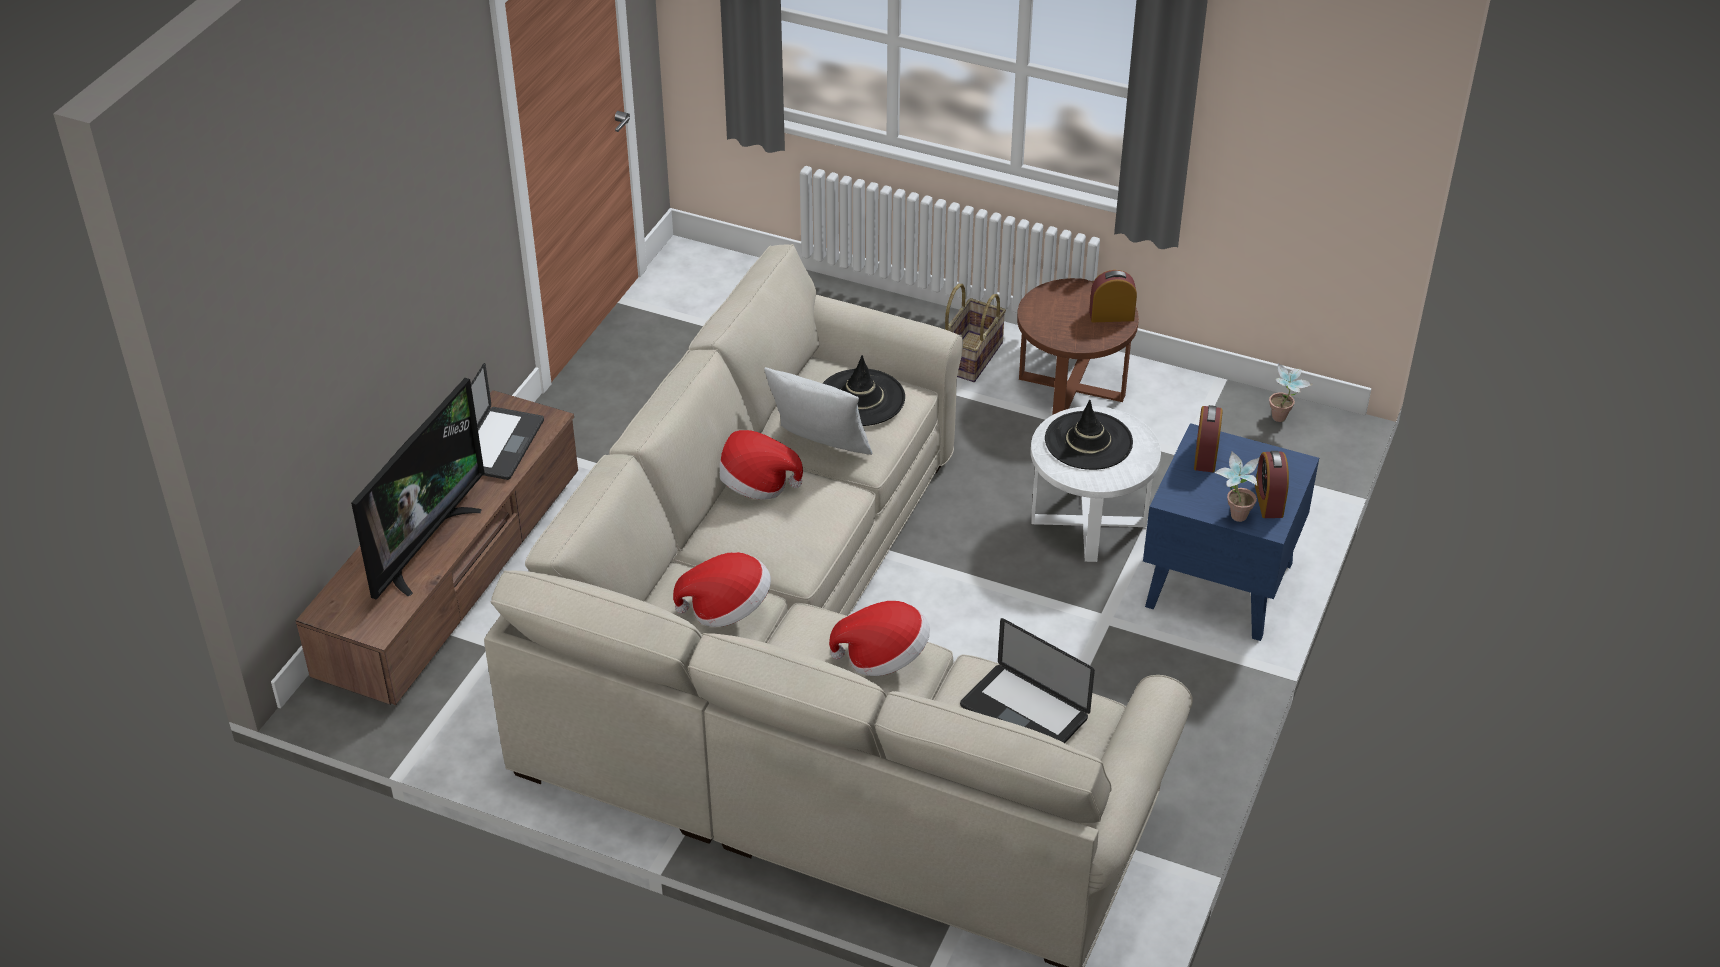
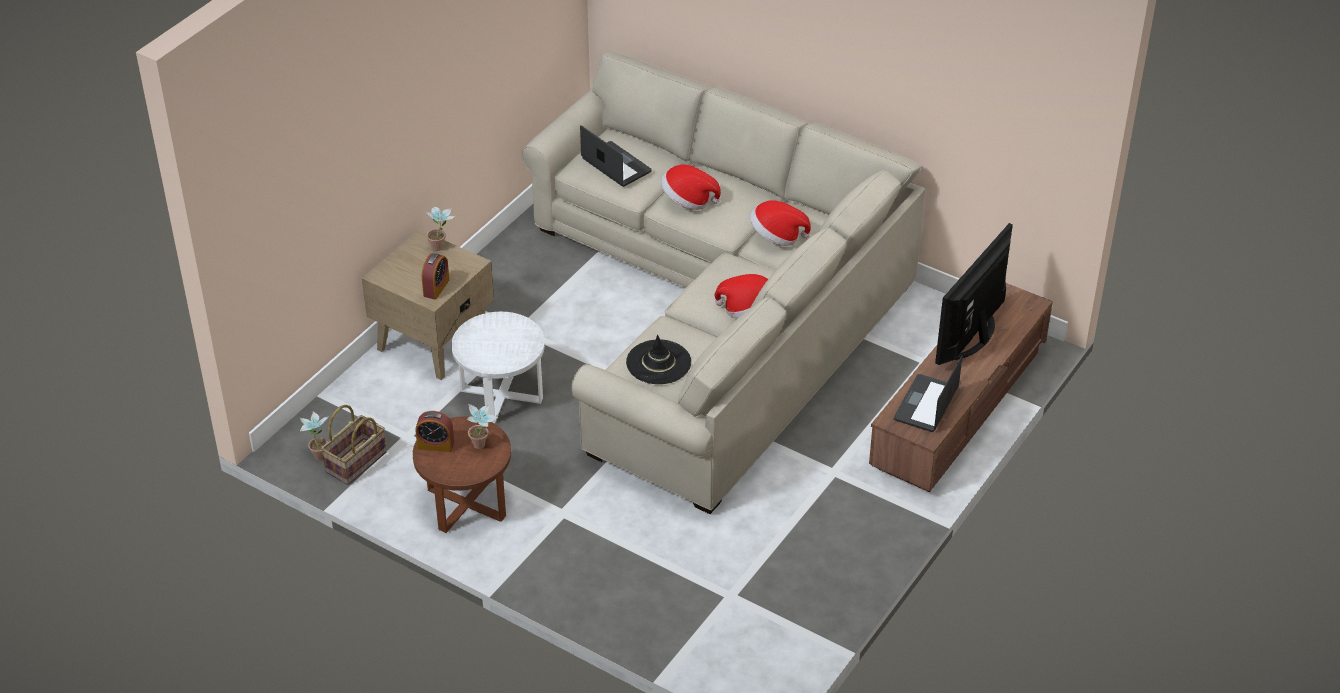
camera: 170 degrees left, 0 degrees up
(819, 449) = (697, 332): grey pillow -> none
(970, 356) = (537, 542): basket -> basket (356, 463)
(1054, 320) = (482, 447): none -> potted plant
(1088, 441) = (501, 346): black hat -> none
(1218, 585) = (434, 341): blue nightstand -> beige nightstand
(1269, 501) = (412, 254): alarm clock -> none

